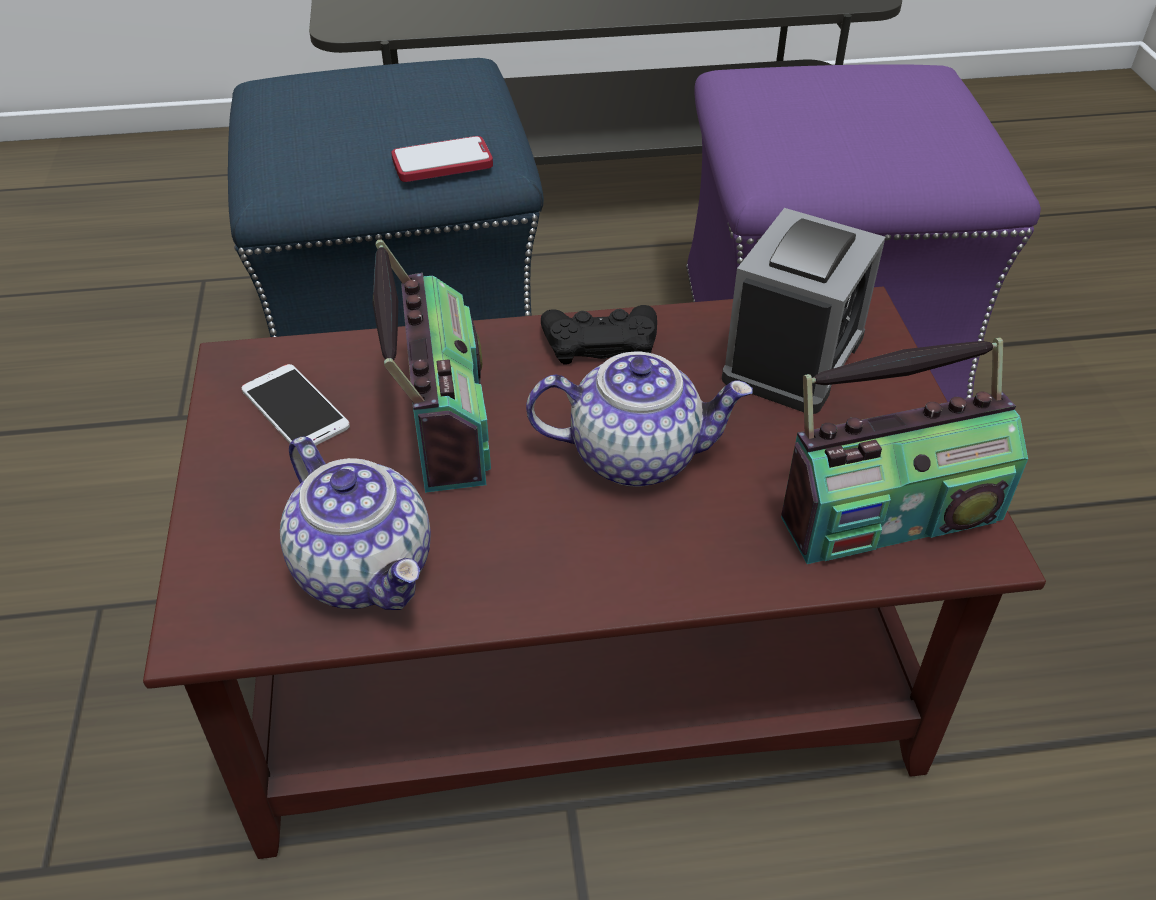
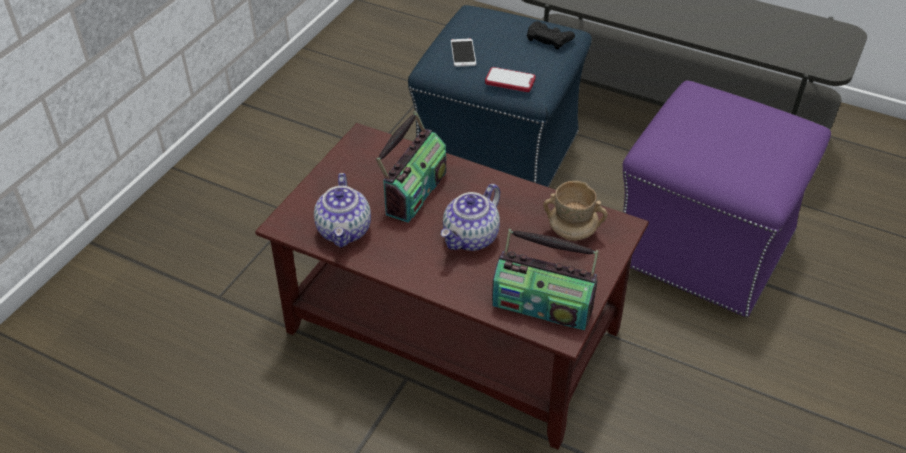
camera: 35 degrees right, 0 degrees up
(295, 408) = (368, 163): phone -> phone (463, 53)
(600, 341) = (501, 189): black game controller -> black game controller (549, 38)
(636, 454) = (471, 238): teapot -> teapot turned 90 degrees clockwise
(793, 357) = (572, 231): alarm clock -> beige mug

